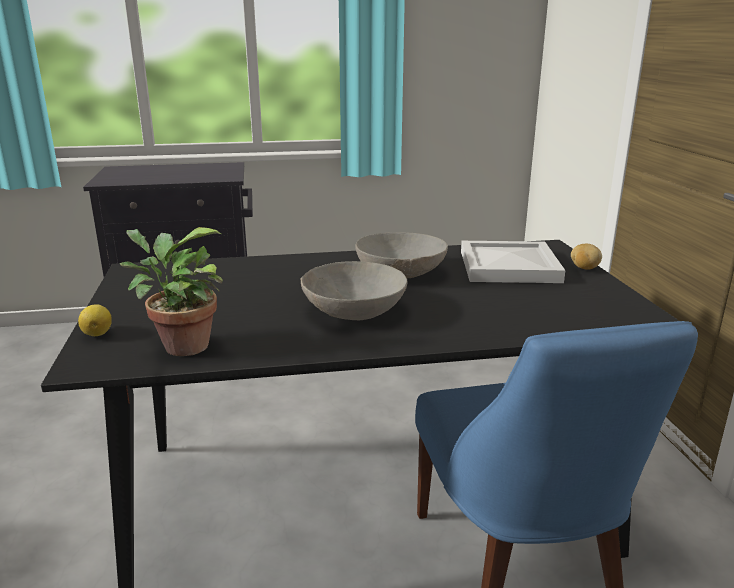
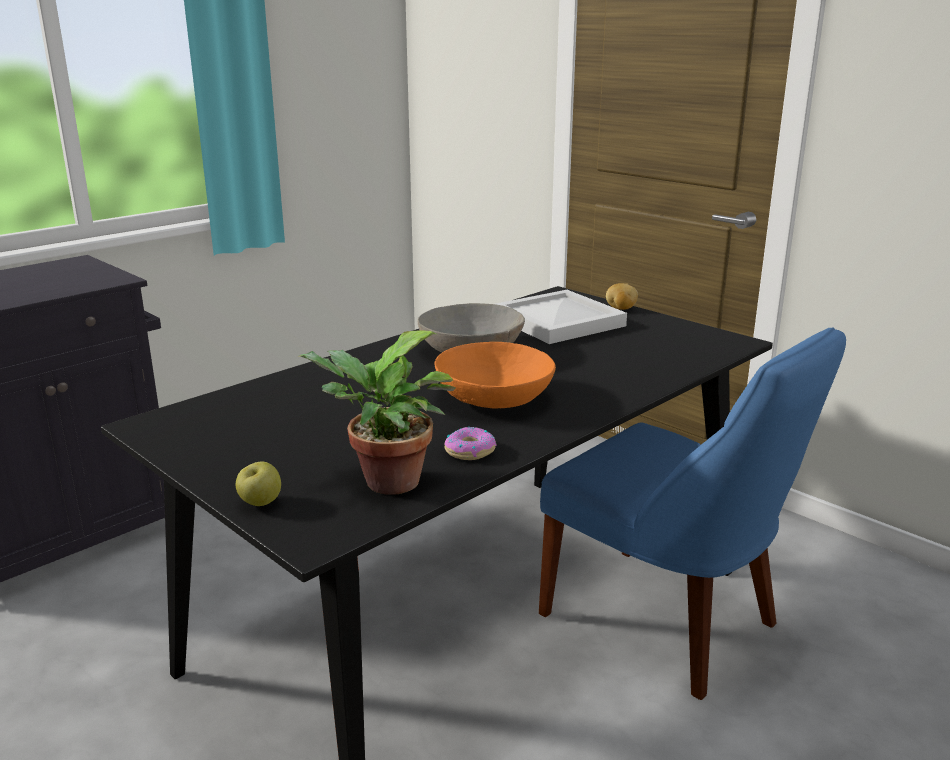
camera: 35 degrees left, 0 degrees up
(98, 333) = (260, 503): lemon -> apple
(270, 342) = (469, 451): none -> donut
(354, 311) = (494, 398): grey bowl -> orange bowl

